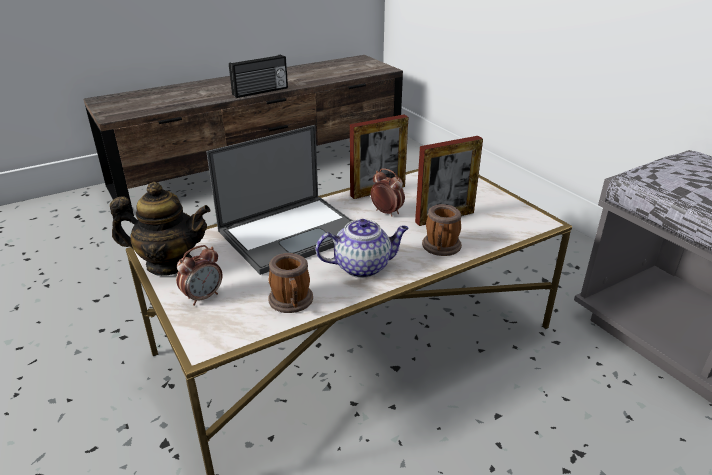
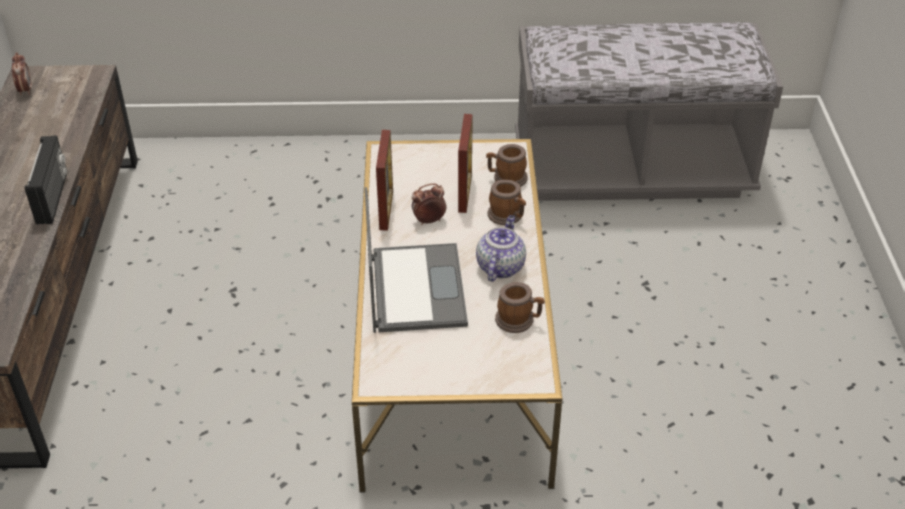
camera: 60 degrees left, 10 degrees up
(169, 264) = (406, 376): teapot -> none
(203, 297) = (474, 367): alarm clock -> alarm clock (25, 90)
(494, 230) = (506, 178): none -> mug

